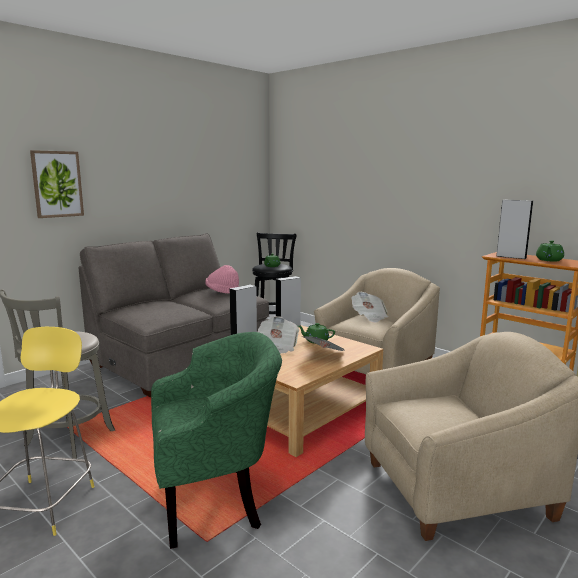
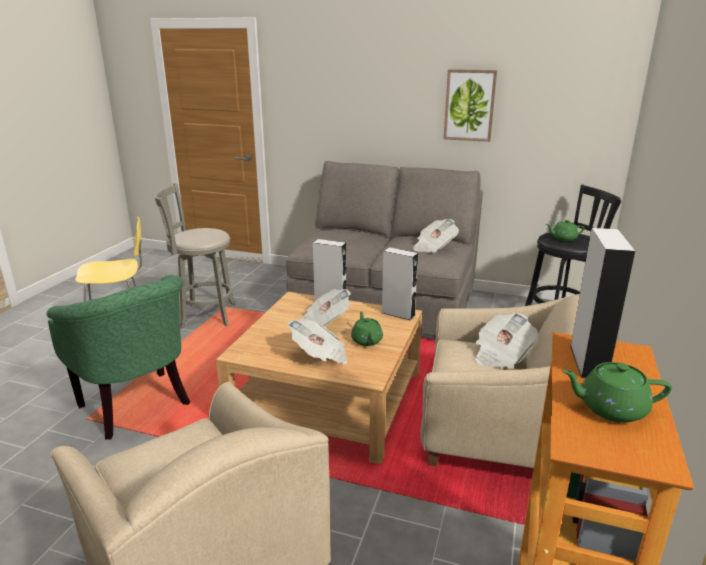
camera: 65 degrees right, 10 degrees up
(57, 184) = (321, 95): picture -> picture (469, 105)
(222, 292) = (434, 247): pink hat -> newspaper

